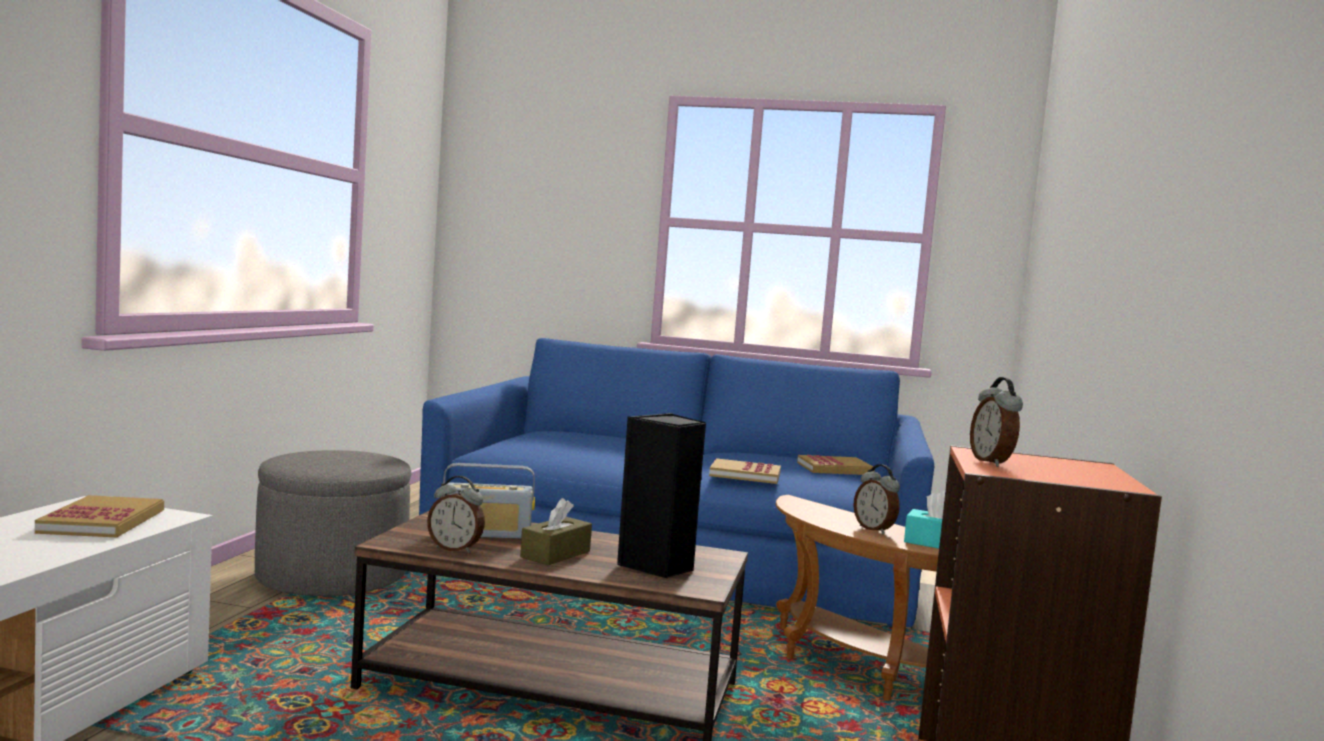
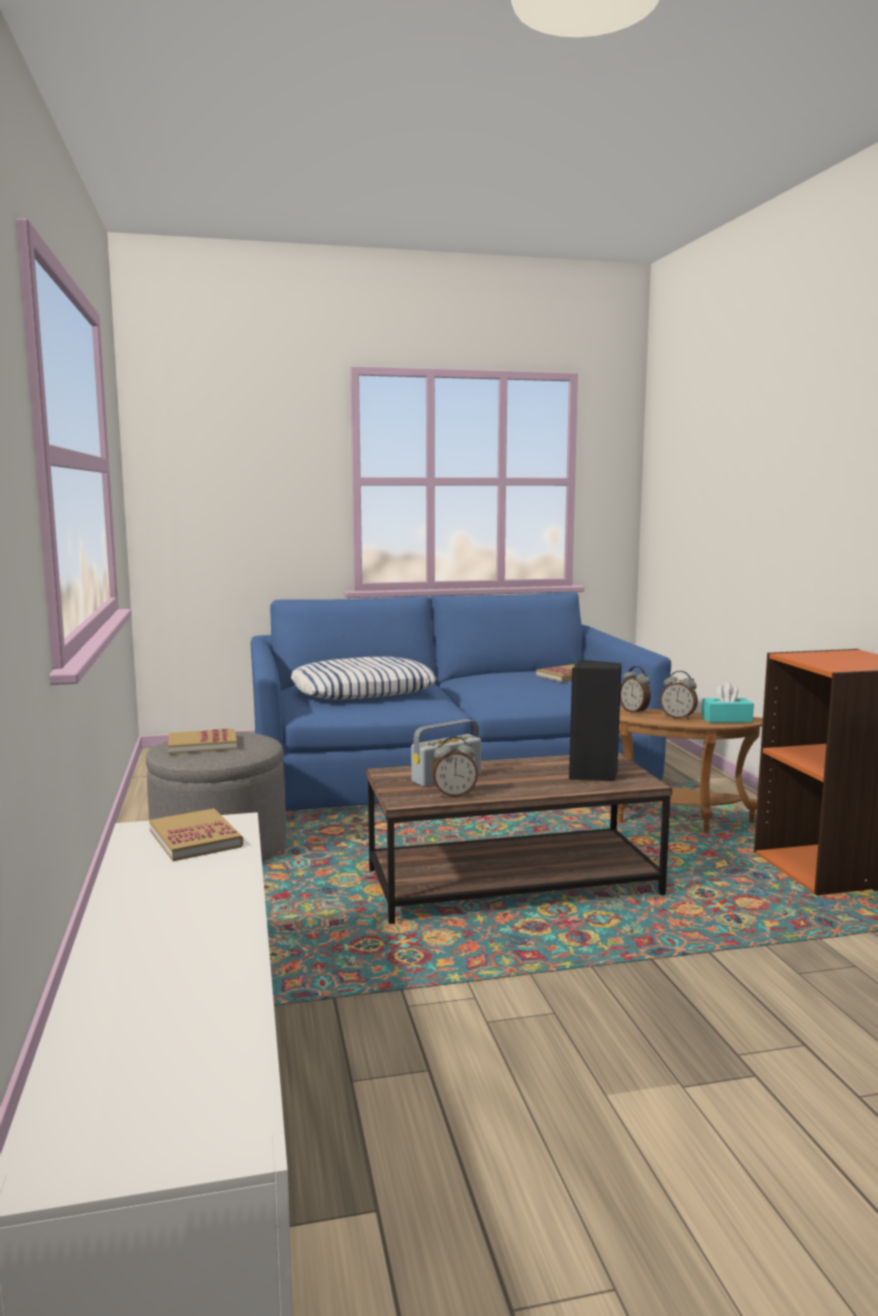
camera: 25 degrees left, 5 degrees up
(555, 554) = (520, 782): brown tissue box -> none
(578, 443) = (363, 690): none -> pillow
(745, 475) = (524, 693): book -> book (202, 745)
(992, 462) = (820, 661): alarm clock -> alarm clock (634, 712)

